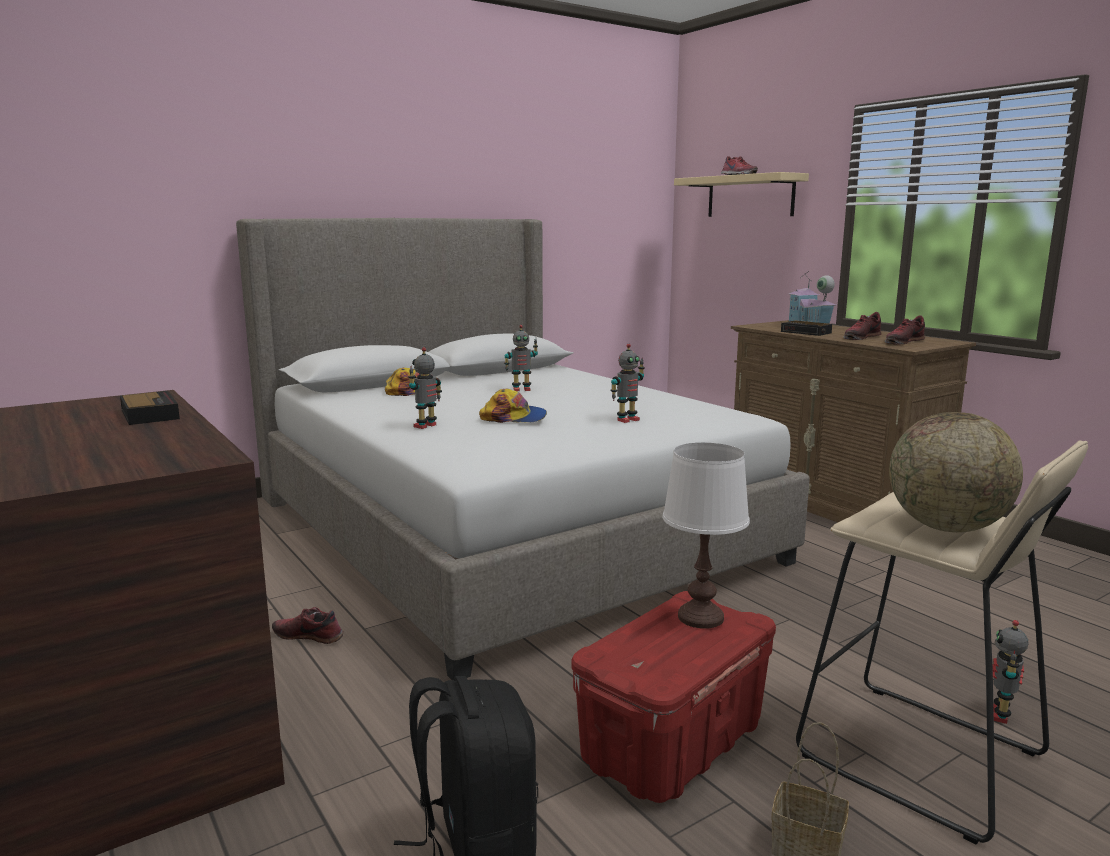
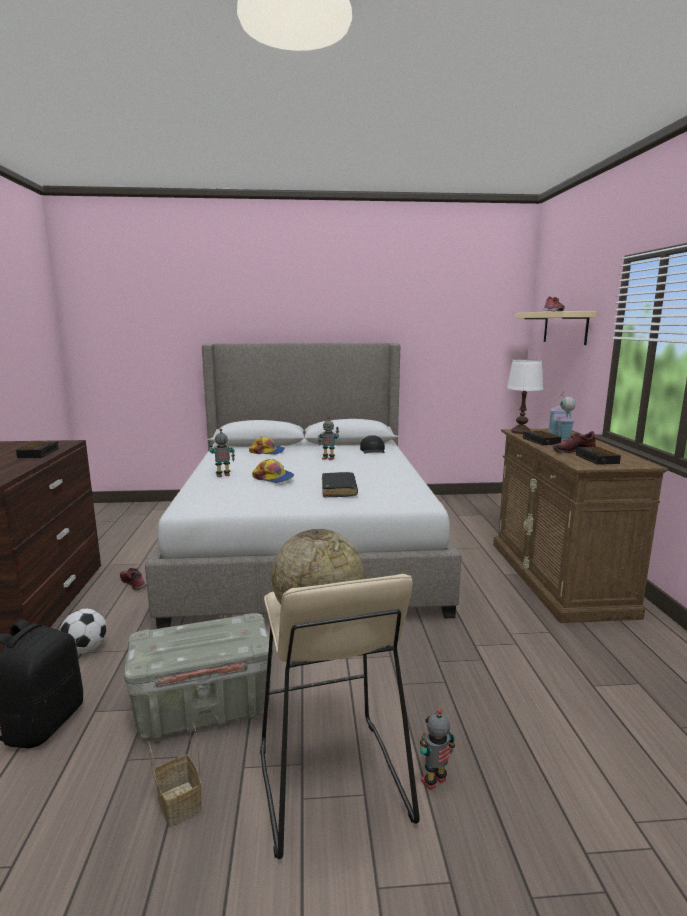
camera: 30 degrees right, 0 degrees up
(378, 741) = (86, 649): none -> football
(556, 374) = (373, 450): none -> black cap
(627, 420) = (339, 490): toy robot -> black book
(673, 743) = (205, 708): red storage box -> grey storage box
(700, 617) = (230, 632): white table lamp -> white table lamp (521, 432)
(903, 342) = (597, 459): shoe -> alarm clock

